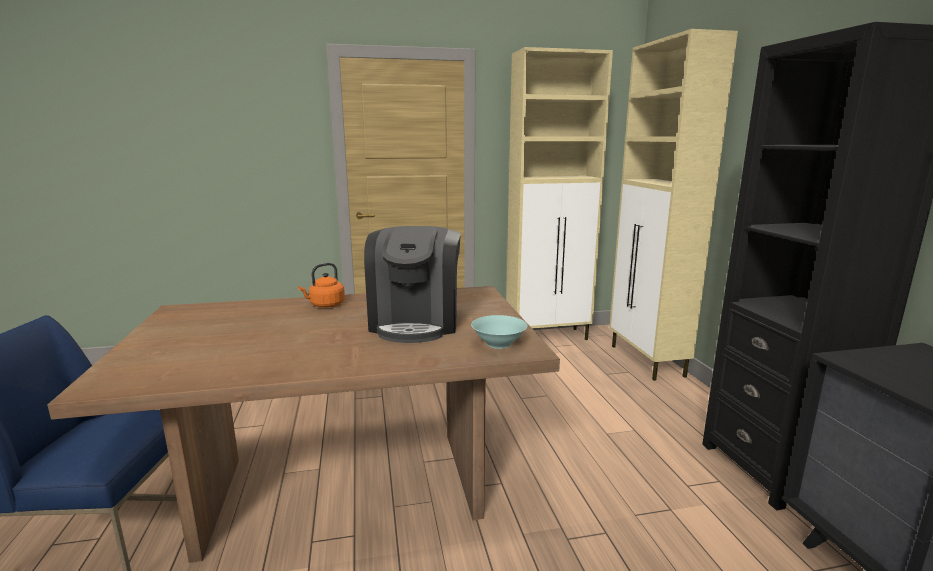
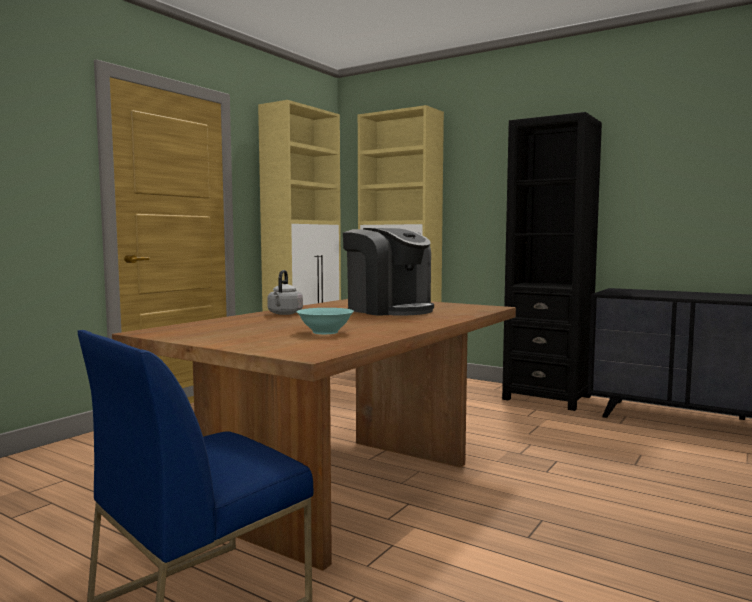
camera: 45 degrees left, 10 degrees down
(325, 305) = (284, 314): orange kettle -> grey kettle
(499, 344) = (470, 308): turquoise bowl -> turquoise bowl (326, 332)

